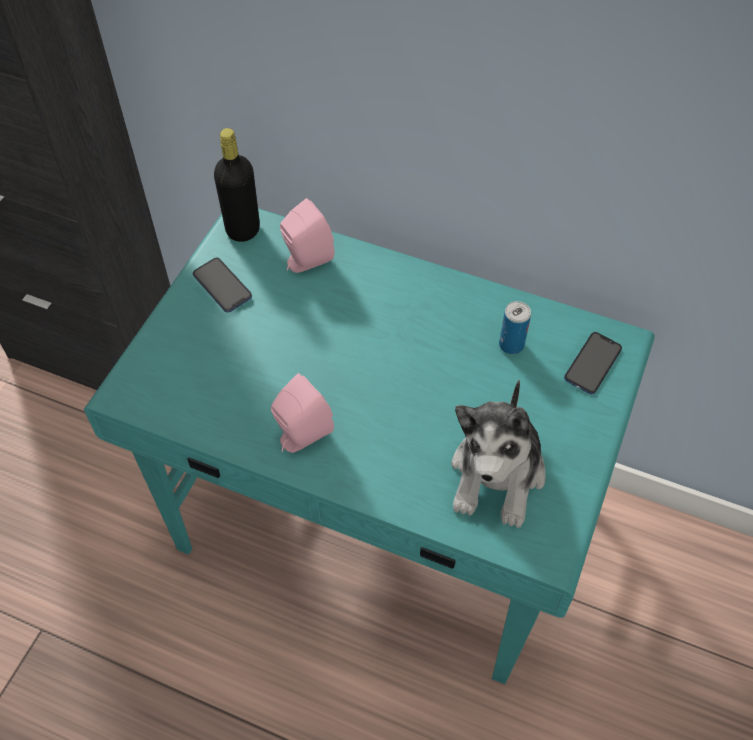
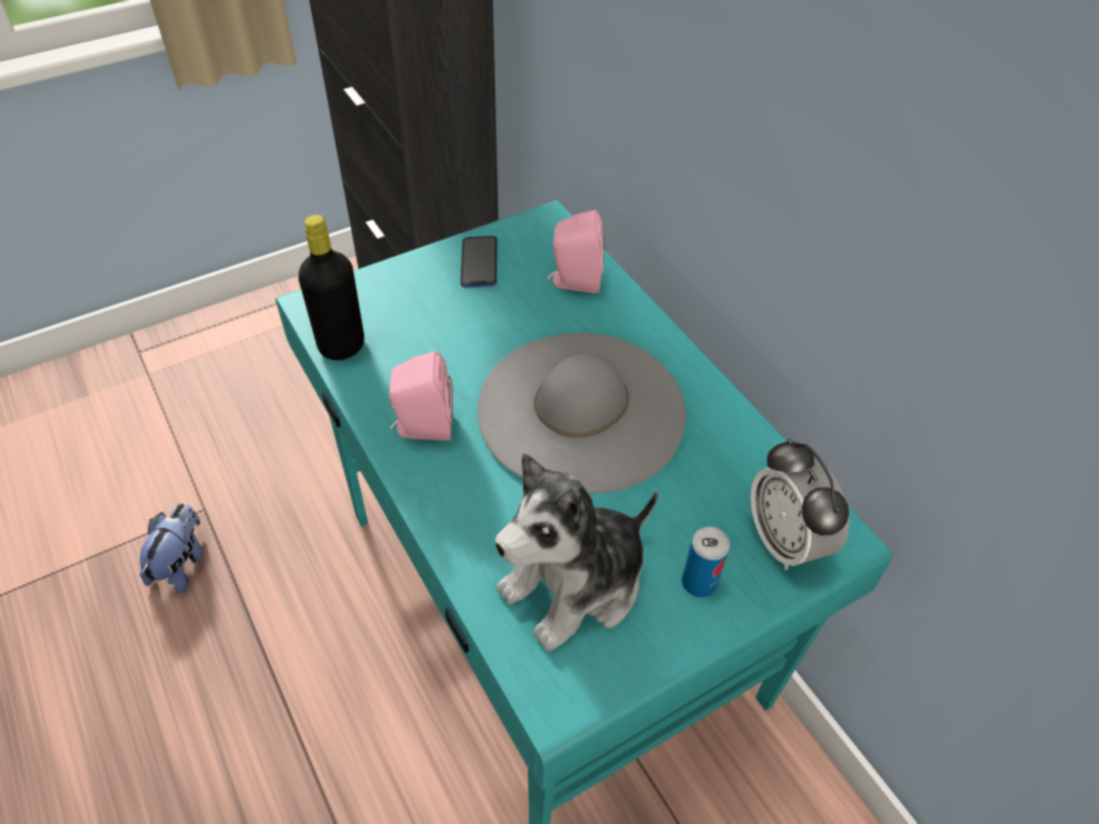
camera: 35 degrees right, 5 degrees down
(63, 684) = (181, 563): none -> plush toy
(243, 229) = (542, 227): black bottle -> black bottle (341, 346)
(397, 355) = (581, 409): none -> grey hat
(511, 345) = (709, 468): can -> can (699, 582)
(592, 364) = (785, 541): phone -> alarm clock

